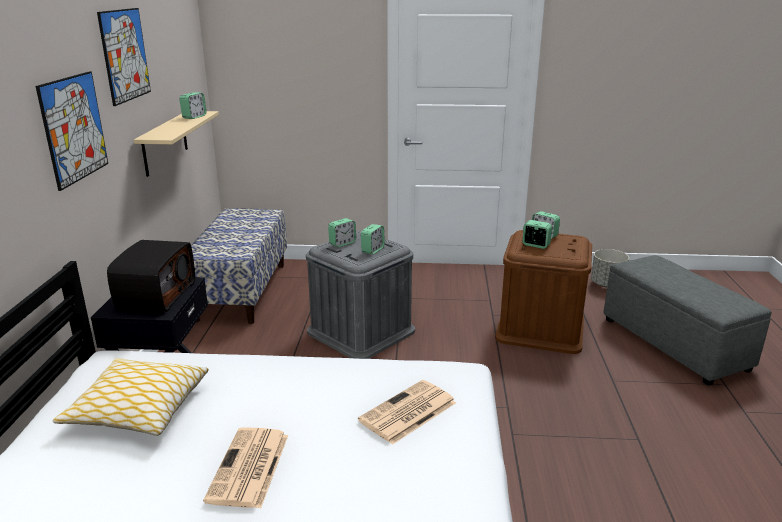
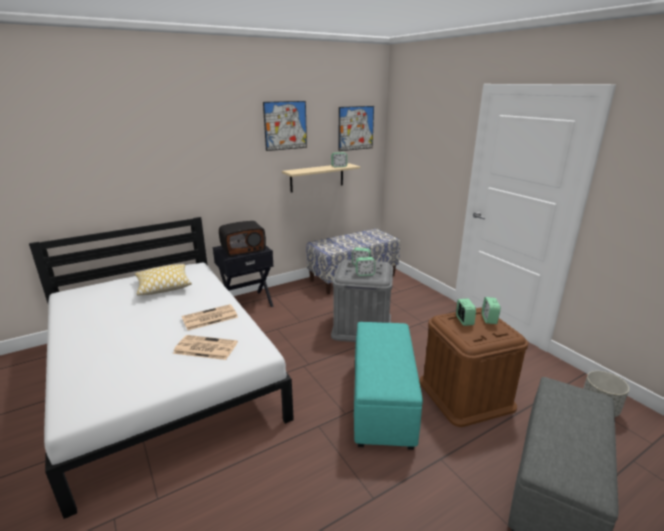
camera: 55 degrees right, 0 degrees up
(74, 128) = (226, 157): picture -> picture (356, 128)
(249, 468) = (133, 325): newspaper -> newspaper (209, 318)
(511, 377) = (382, 402): none -> turquoise ottoman

